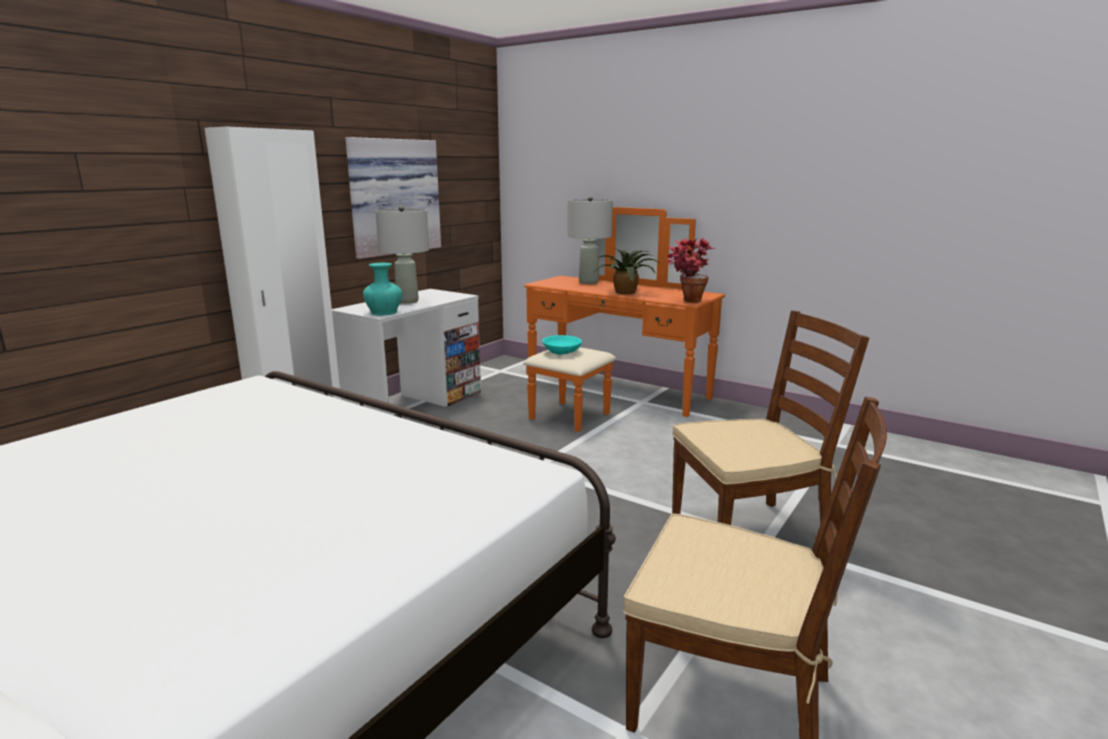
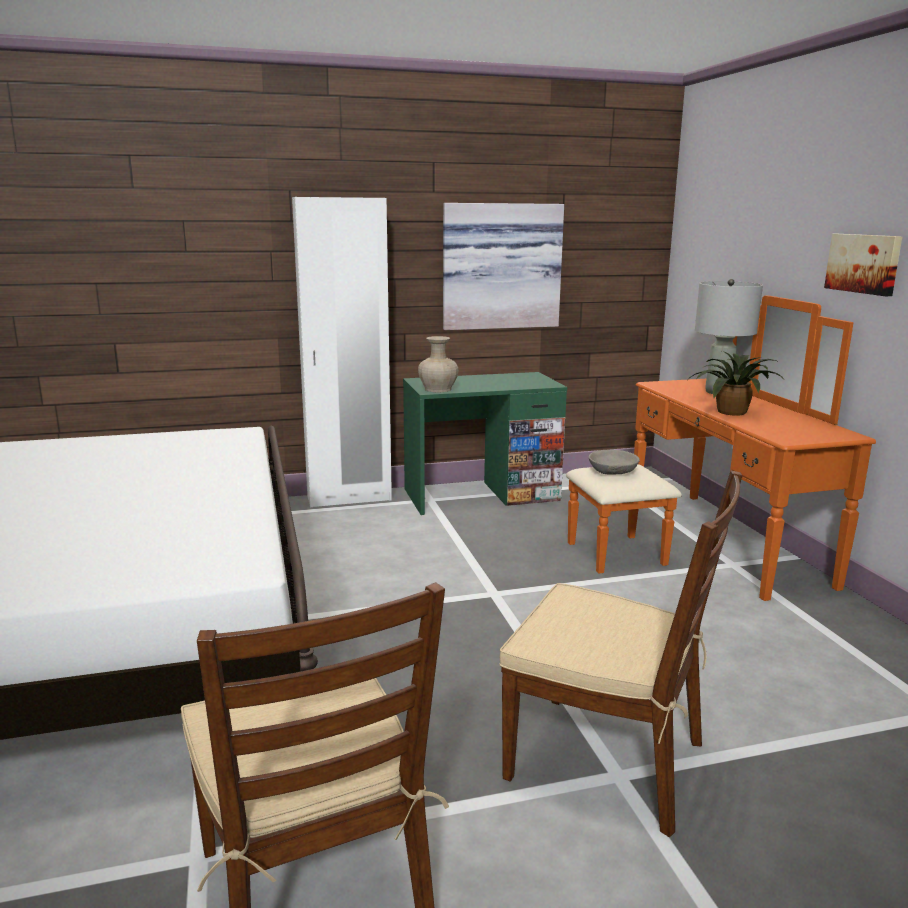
camera: 40 degrees right, 0 degrees up
(384, 312) = (438, 389): turquoise vase -> beige vase
(407, 301) = (484, 381): grey table lamp -> none
(414, 404) = (481, 495): white desk -> green desk
(562, 351) = (613, 471): turquoise bowl -> grey bowl
(686, 301) = (784, 438): potted plant -> none
(696, 179) = (864, 263): none -> picture

